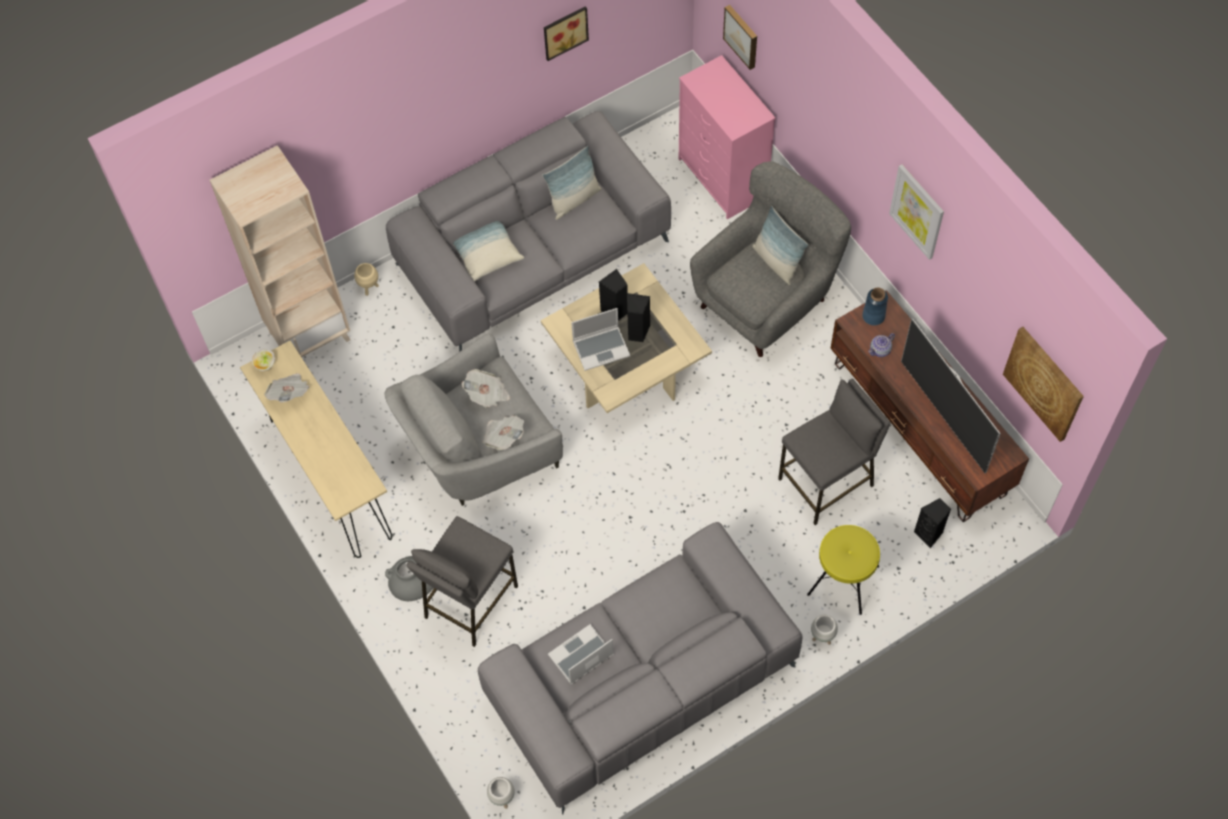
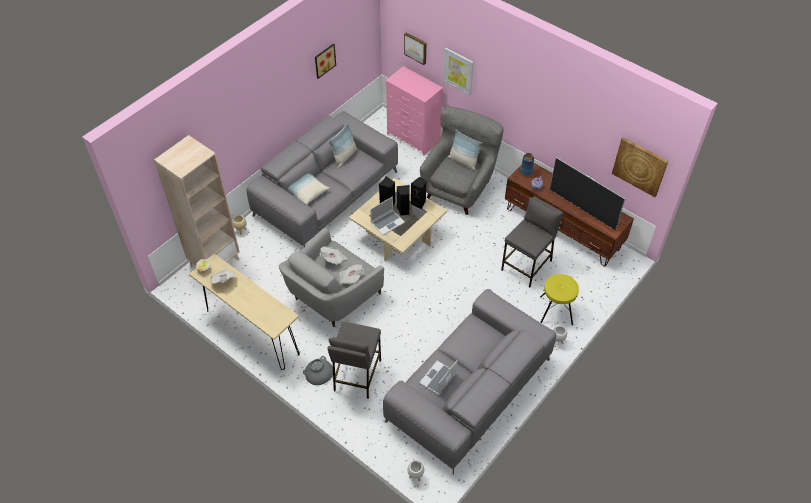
camera: 20 degrees left, 10 degrees down
(917, 211) = (544, 100): picture -> picture (458, 71)
(929, 534) = (590, 276): black speaker -> black speaker (419, 203)

